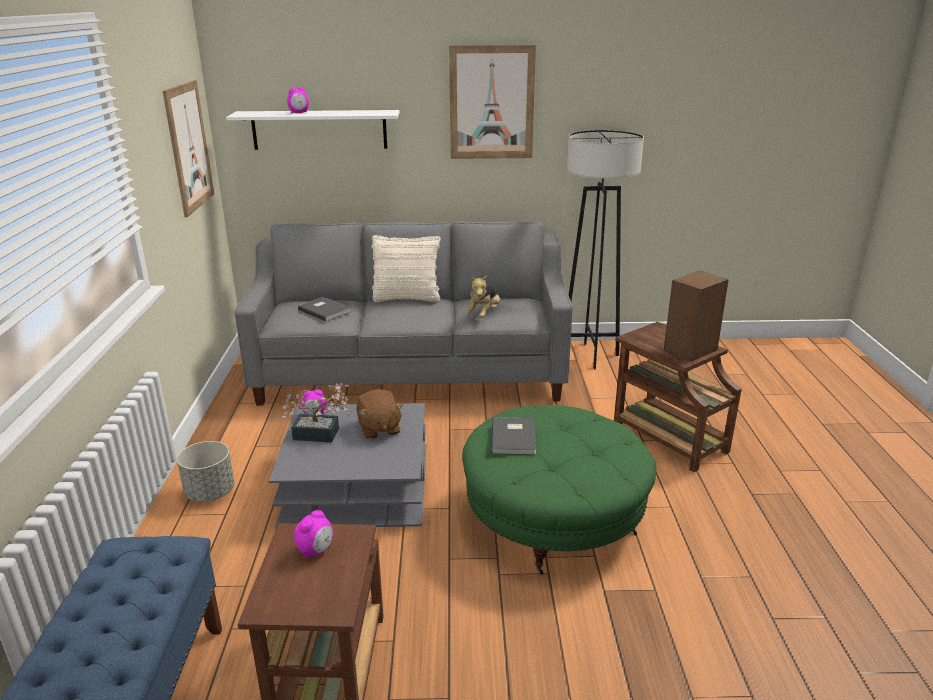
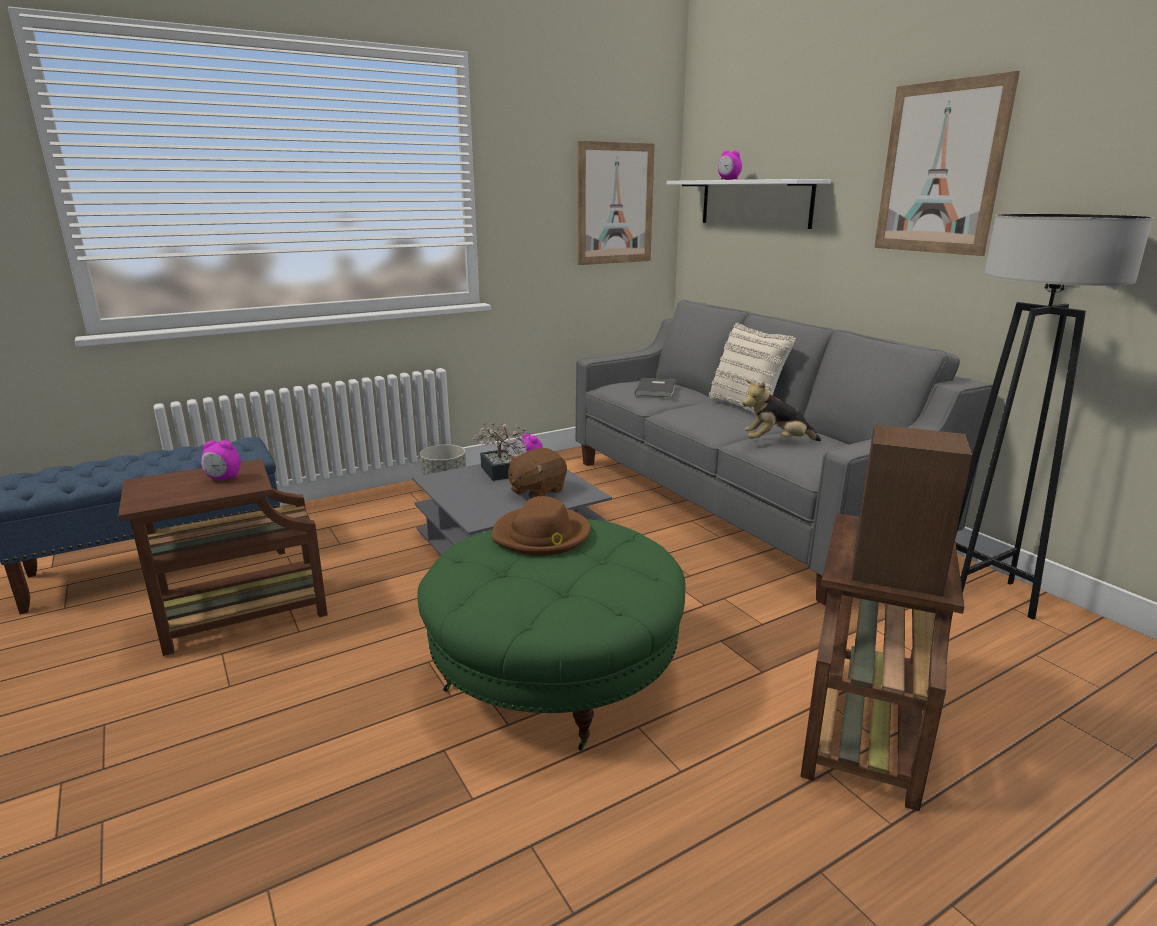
camera: 60 degrees right, 5 degrees down
(515, 437) = (542, 535): grey book -> brown hat

